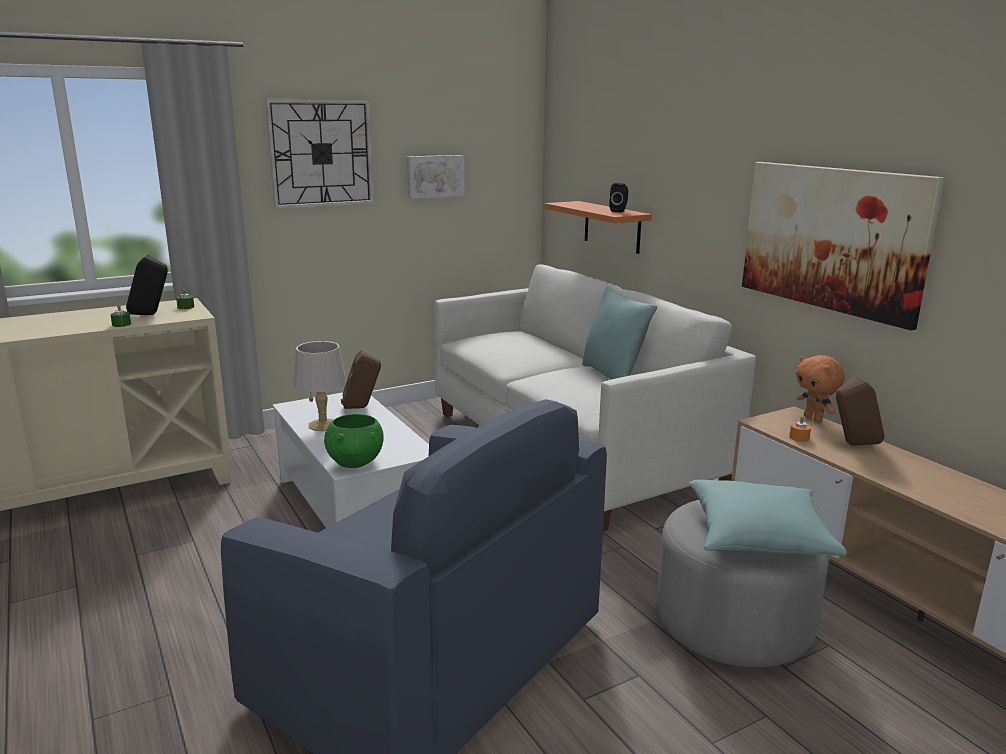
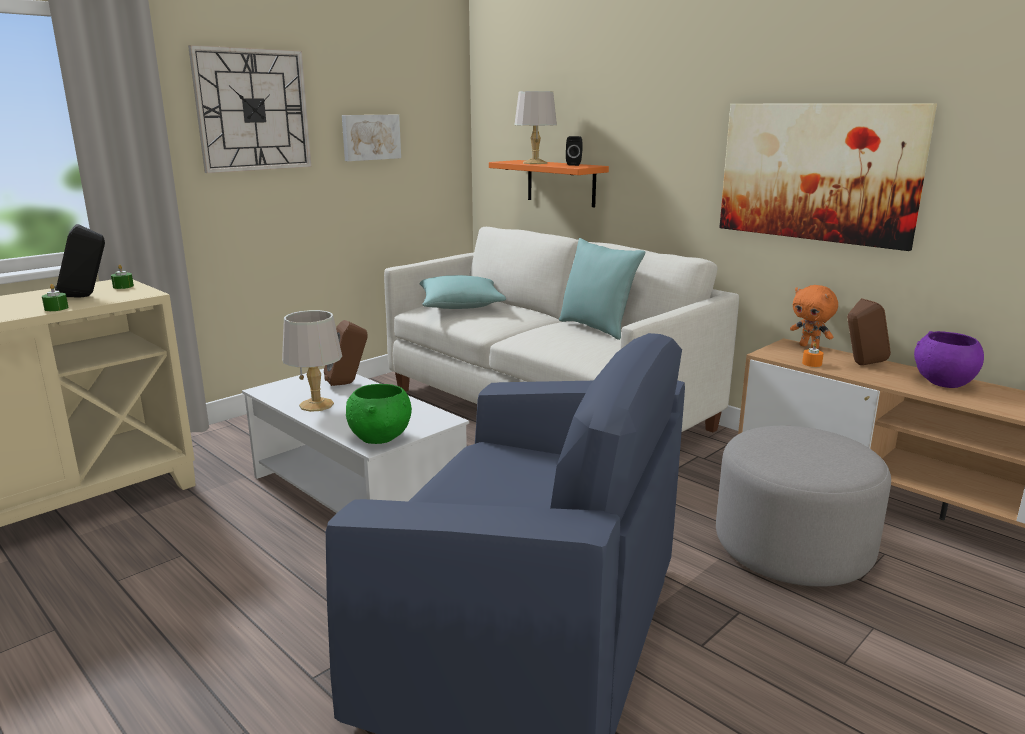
camera: 15 degrees left, 0 degrees up
(585, 207) = (535, 163): none -> grey table lamp
(758, 537) = (825, 457): turquoise pillow -> turquoise pillow (461, 305)
(927, 475) = (943, 383): none -> purple bowl

